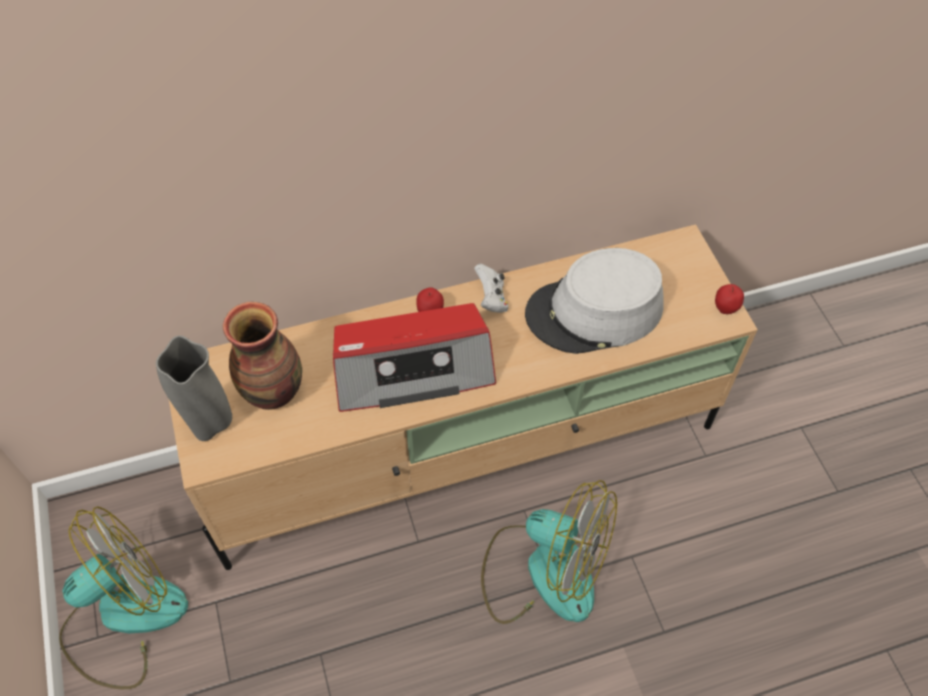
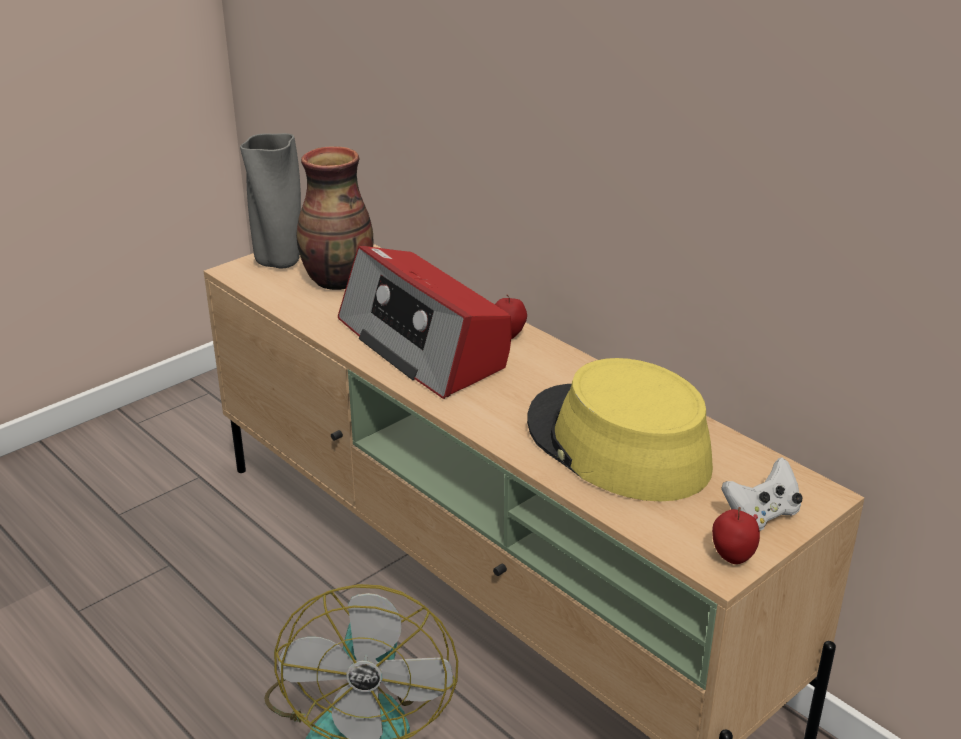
camera: 65 degrees right, 25 degrees down
(123, 617) = (161, 429): fan -> none
(491, 299) = (565, 368): white game controller -> white game controller (761, 515)
(594, 312) = (616, 445): grey hat -> yellow hat

